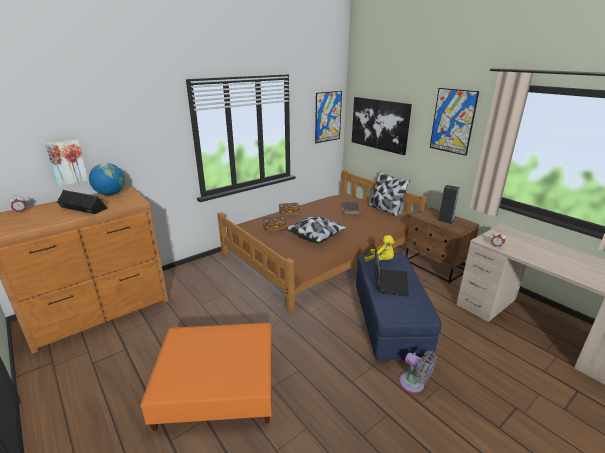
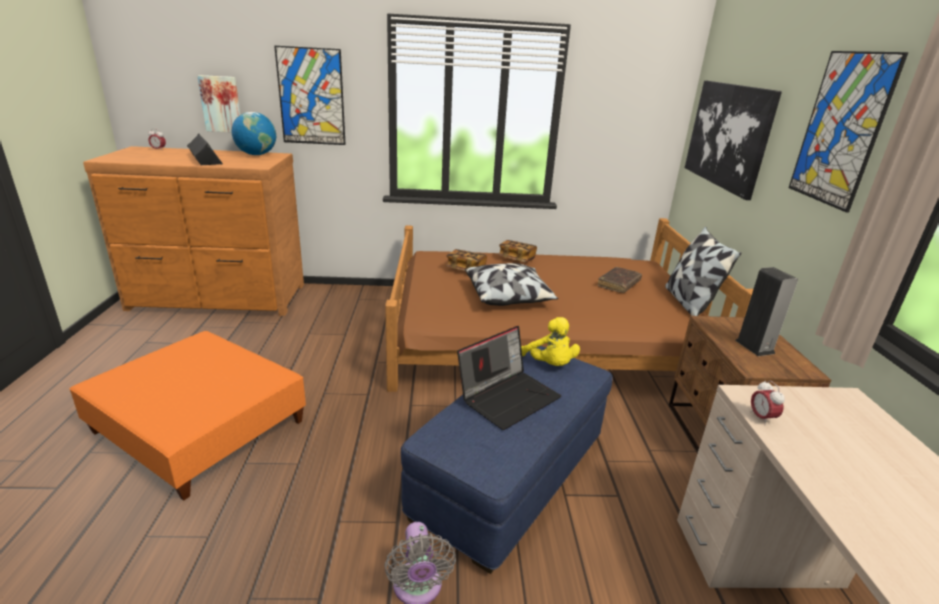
camera: 35 degrees right, 0 degrees up
(328, 117) = (647, 114): picture -> picture (311, 97)

